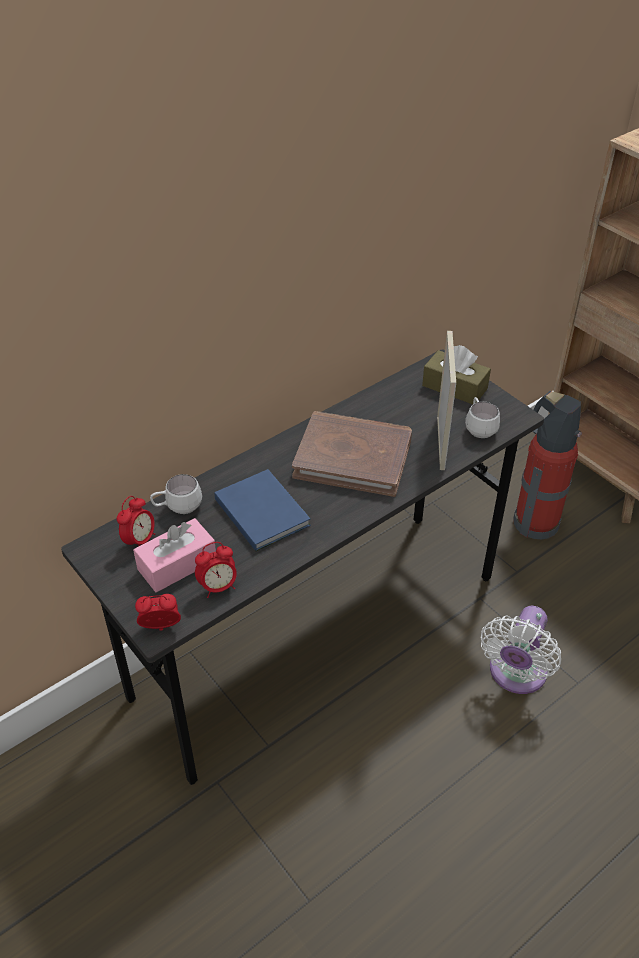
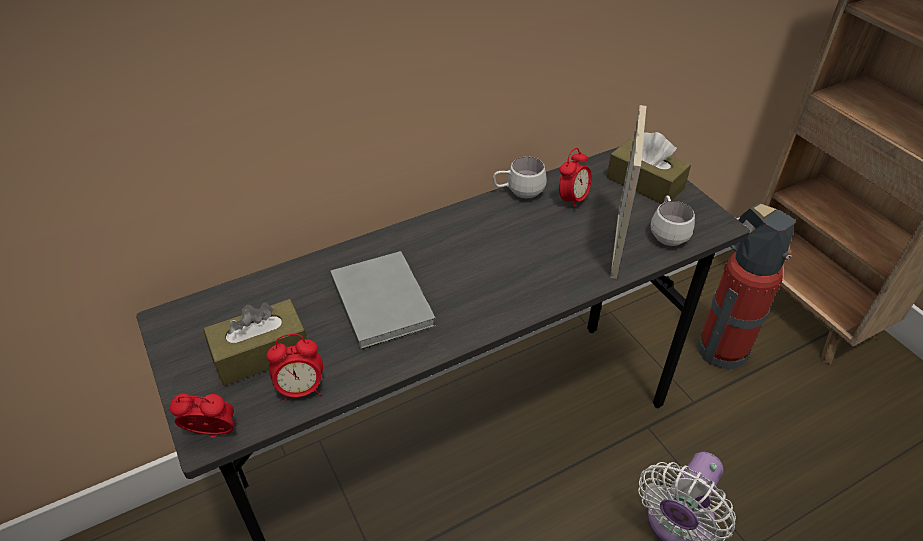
camera: 10 degrees right, 0 degrees up
(139, 540) = (228, 317): alarm clock -> alarm clock (572, 200)
(177, 564) = (261, 353): pink tissue box -> brown tissue box
(178, 507) = (286, 283): white mug -> white mug (518, 192)
(262, 510) = (383, 299): blue book -> grey book
(353, 457) = (507, 250): brown book -> none

